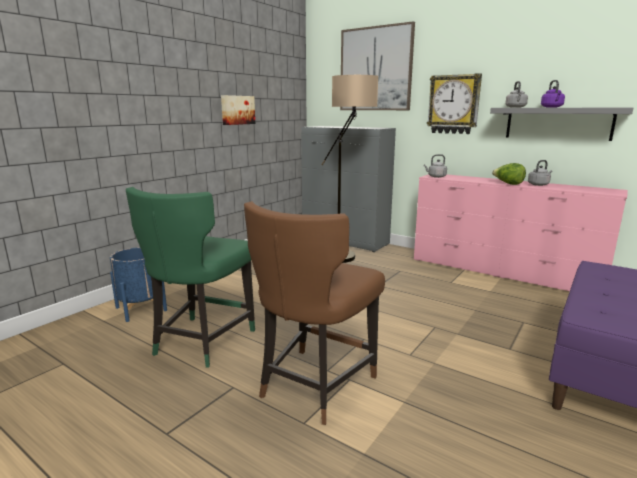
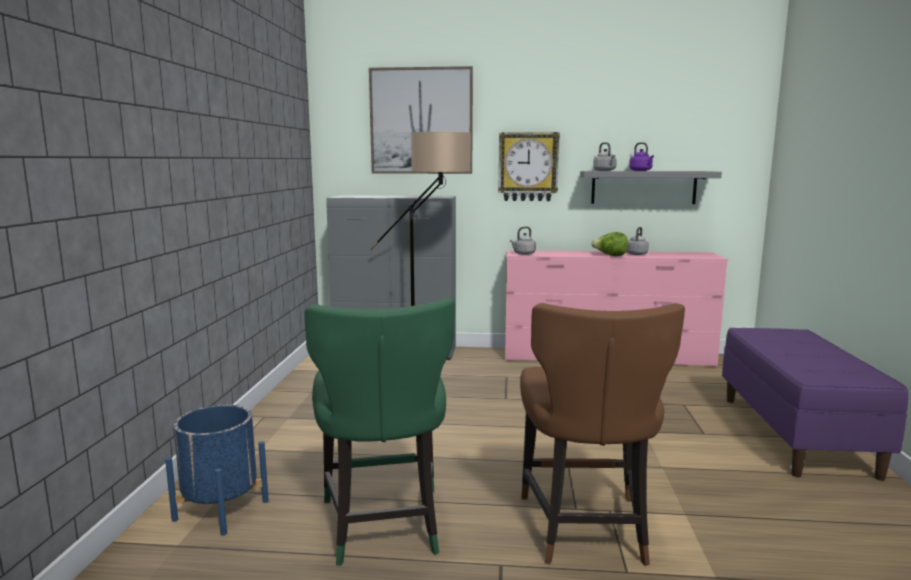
camera: 30 degrees left, 5 degrees down
(237, 110) = (257, 176): picture -> none

